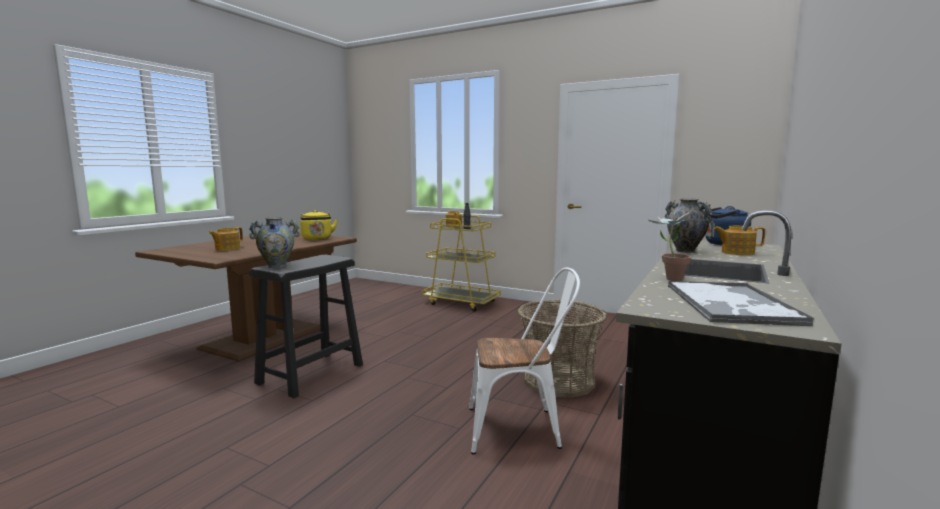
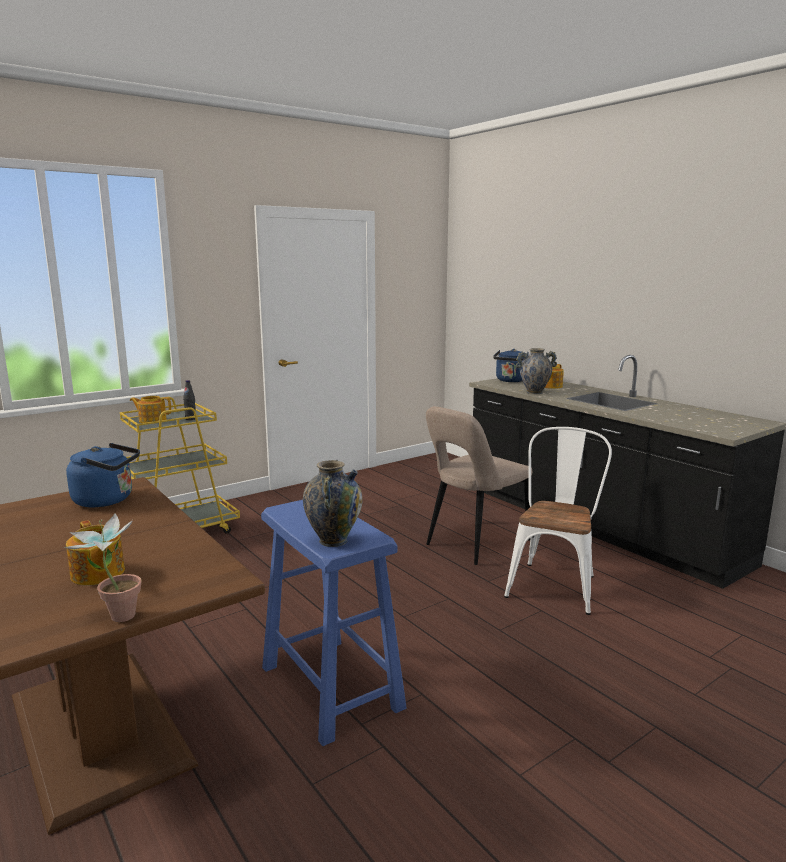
camera: 65 degrees left, 5 degrees up
(310, 374) = (331, 688): black stool -> blue stool
(317, 239) = (107, 500): yellow kettle -> blue kettle
(558, 381) = (474, 544): basket -> beige chair
(669, 278) = (637, 414): potted plant -> potted plant (114, 616)
(731, 304) = (713, 420): tray -> none

